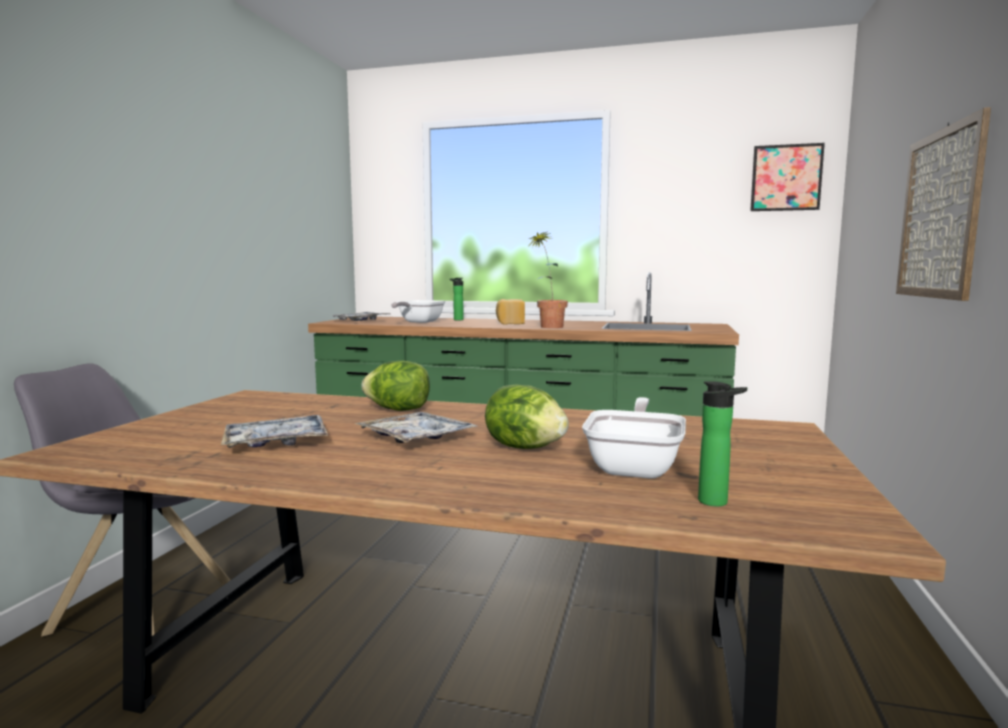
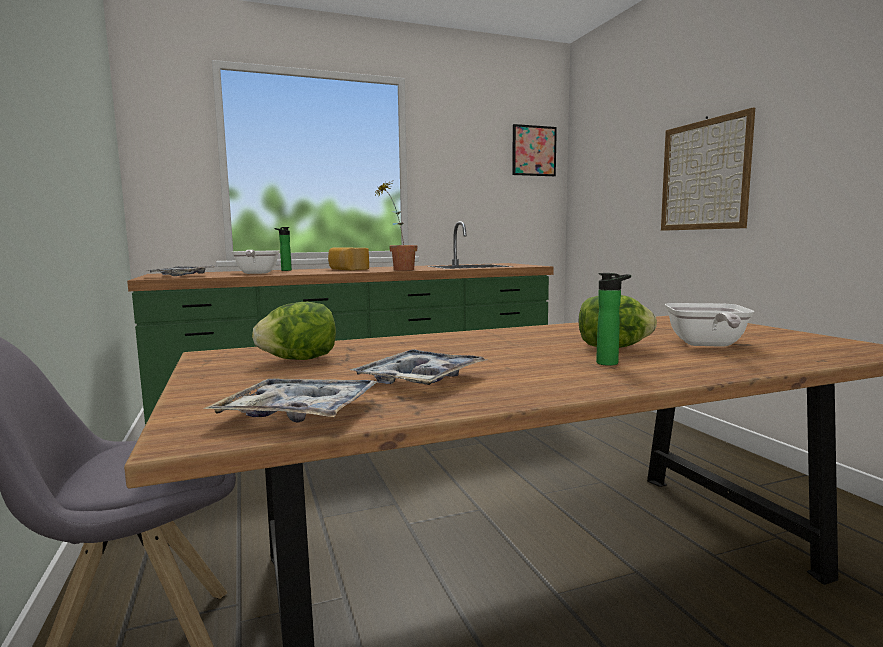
camera: 35 degrees left, 0 degrees up
(398, 410) = (423, 343): lettuce -> lettuce (299, 360)
(416, 438) = (520, 356): tray -> tray (299, 412)
(635, 466) = (706, 345): frying pan -> frying pan turned 150 degrees counterclockwise
(717, 502) = (805, 352): bottle -> bottle (610, 363)

